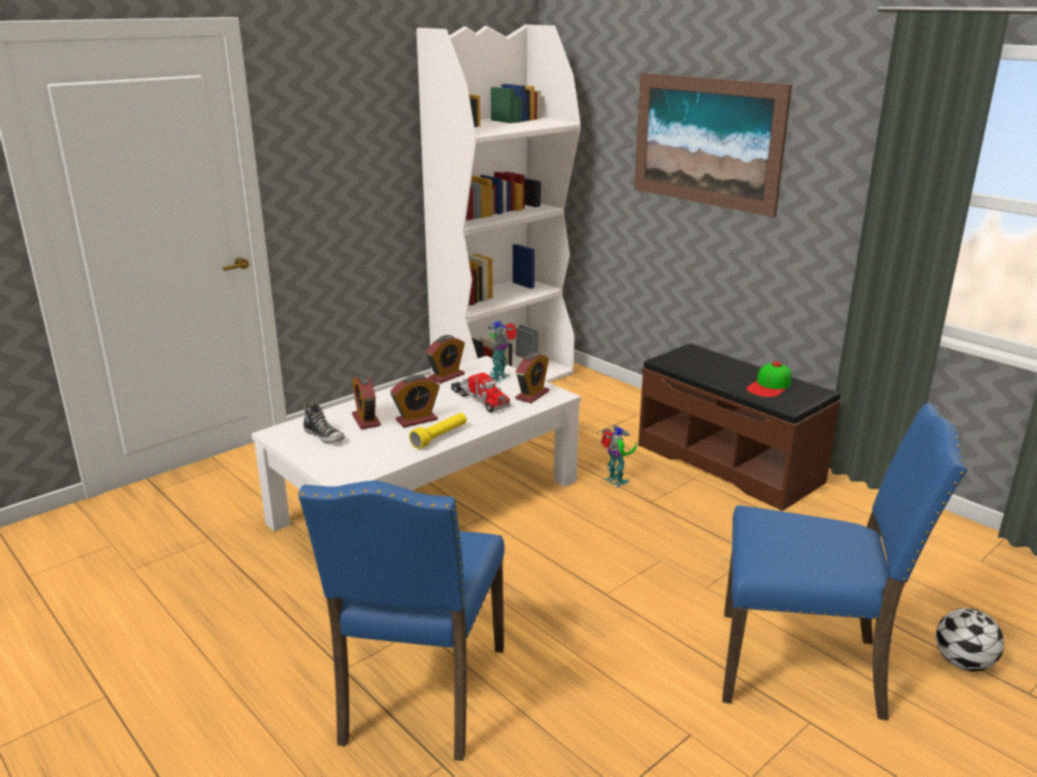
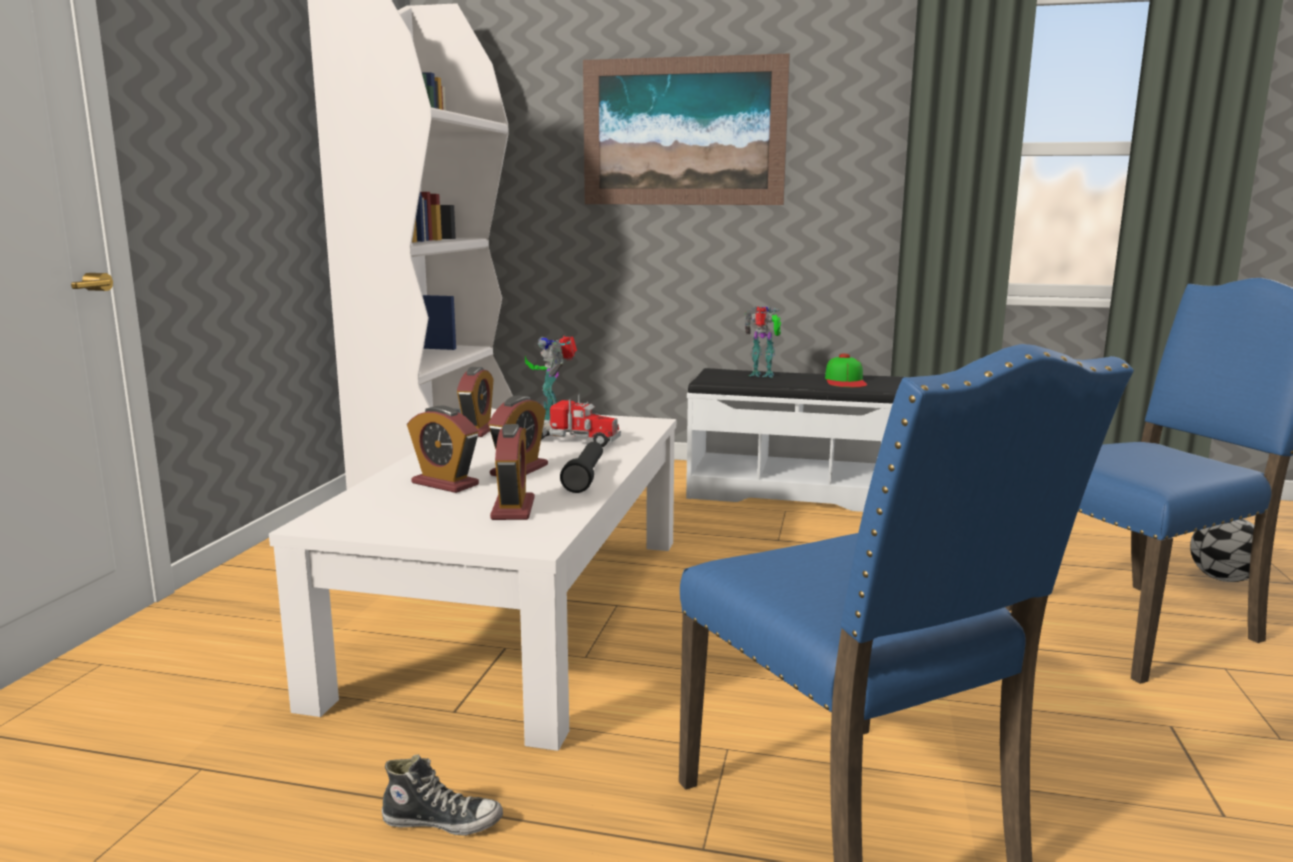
camera: 35 degrees left, 10 degrees down
(324, 436) = (411, 510): shoe -> shoe (443, 821)
(440, 437) = (585, 477): yellow flashlight -> black flashlight
(532, 395) = (621, 427): alarm clock -> alarm clock (513, 509)
(615, 482) = (715, 533): toy robot -> toy robot (763, 375)
(729, 462) = (795, 491): brown bench -> white bench

